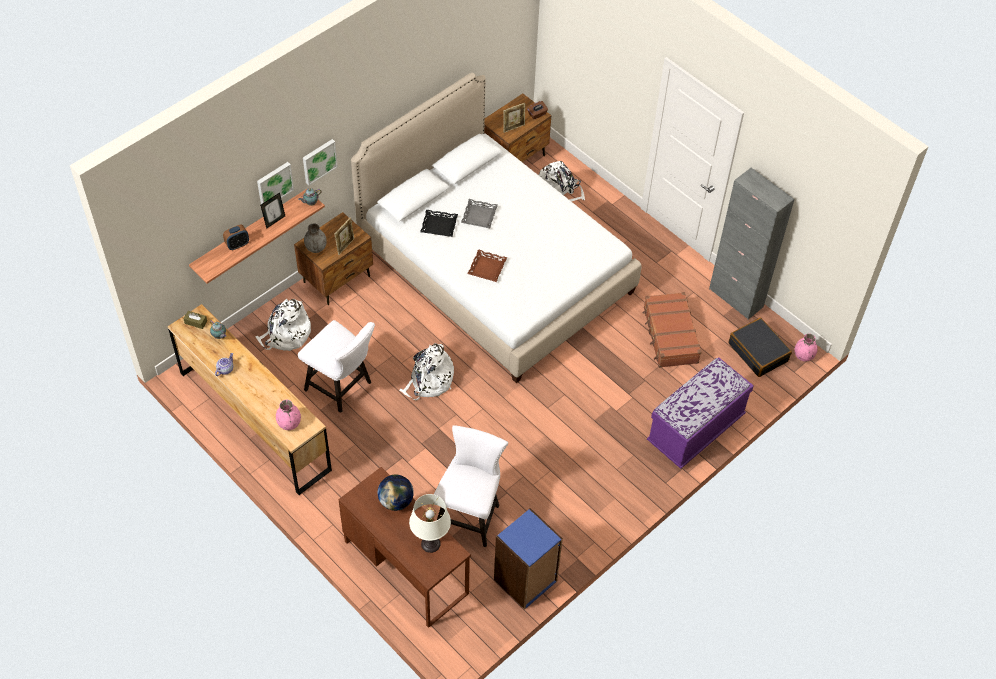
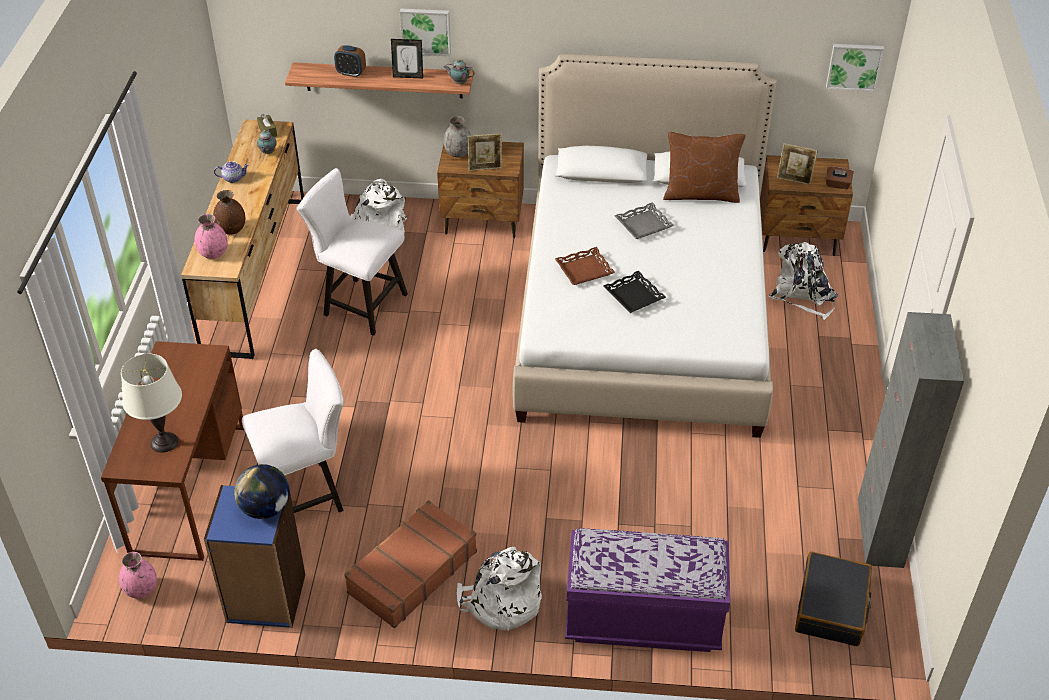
camera: 50 degrees right, 10 degrees down
(276, 401) = (231, 229): none -> brown vase
(319, 161) = (497, 42): picture -> picture (854, 66)
(342, 388) = (359, 304): white chair -> white chair turned 120 degrees clockwise
(396, 501) = (195, 382): globe -> globe (265, 508)
(429, 381) = (439, 357): white backpack -> white backpack (501, 603)
(439, 226) = (592, 207): black tray -> black tray (633, 296)
(482, 173) = (700, 194): none -> brown pillow
(670, 335) = (745, 507): brown suitcase -> brown suitcase (411, 572)
(803, 356) = (887, 658): pink vase -> pink vase (141, 589)

